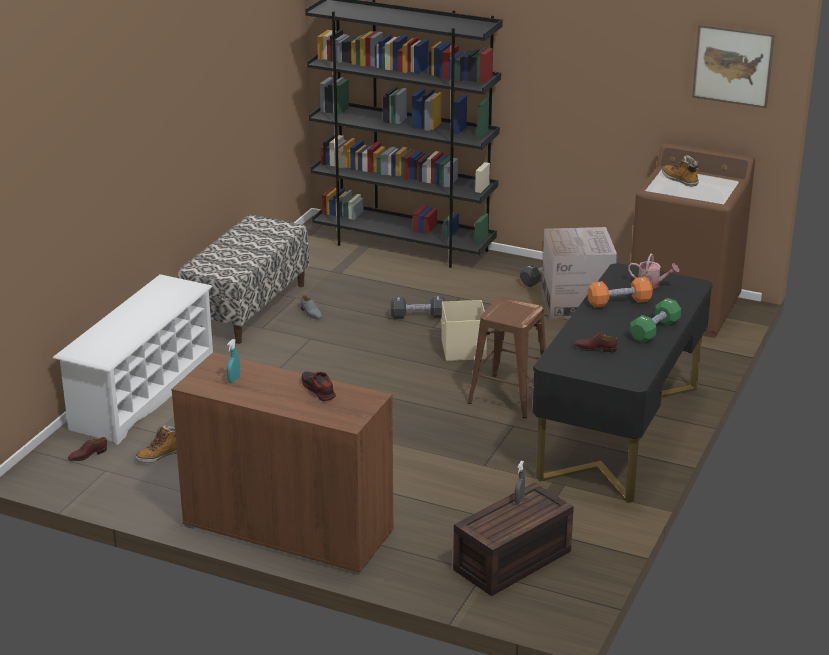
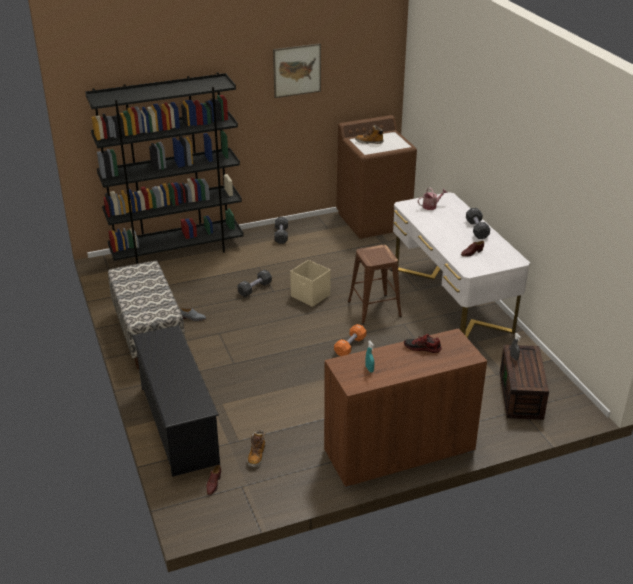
camera: 45 degrees left, 5 degrees up
(142, 393) = (178, 424): white shoe rack -> black shoe rack
(576, 303) = (321, 241): cardboard box -> none
(619, 302) = (435, 222): orange dumbbell -> orange dumbbell (350, 346)
(619, 431) = (451, 299): black desk -> white desk
(654, 330) = (477, 229): green dumbbell -> black dumbbell
(732, 66) = (374, 62): picture -> picture (297, 70)

